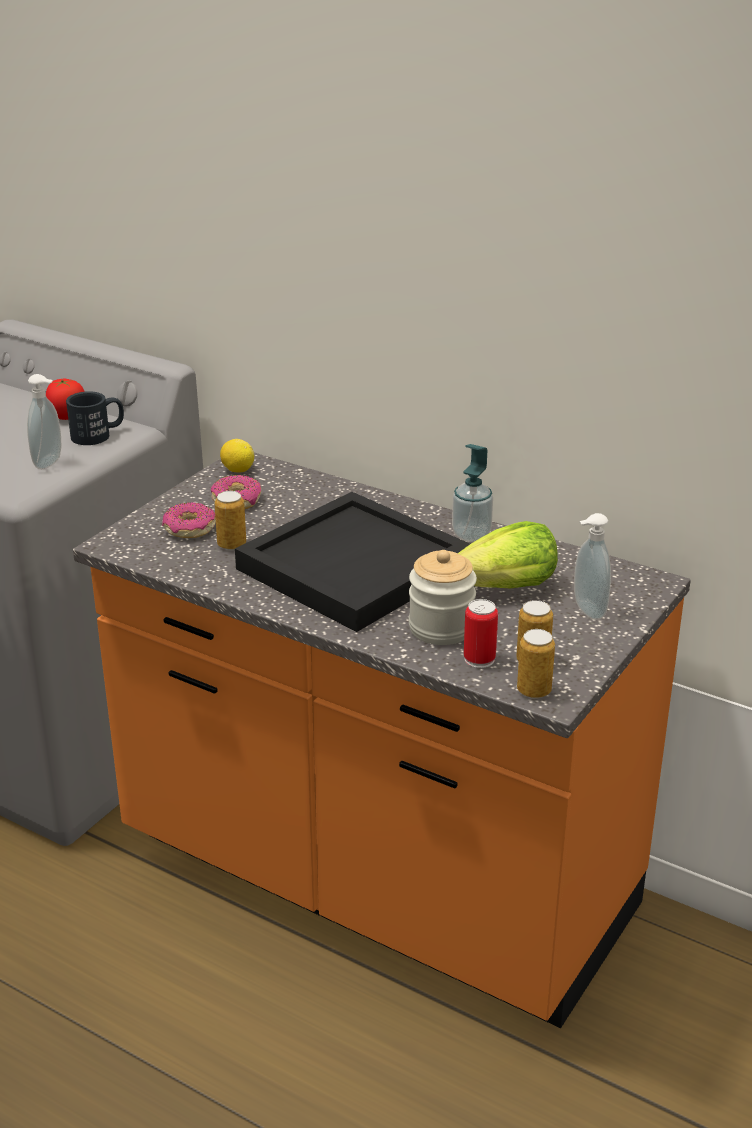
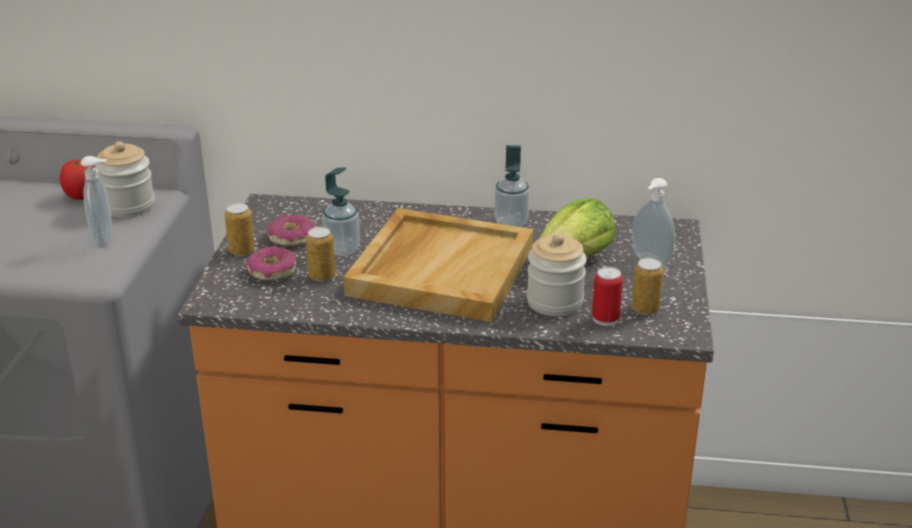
camera: 25 degrees left, 0 degrees up
(98, 435) = (129, 206): black mug -> jar
(237, 470) = (269, 213): lemon -> none
(274, 523) = (342, 249): none -> soap dispenser
(354, 565) = (440, 269): black tray -> beige tray
(534, 691) = (666, 332): can -> can (242, 251)

